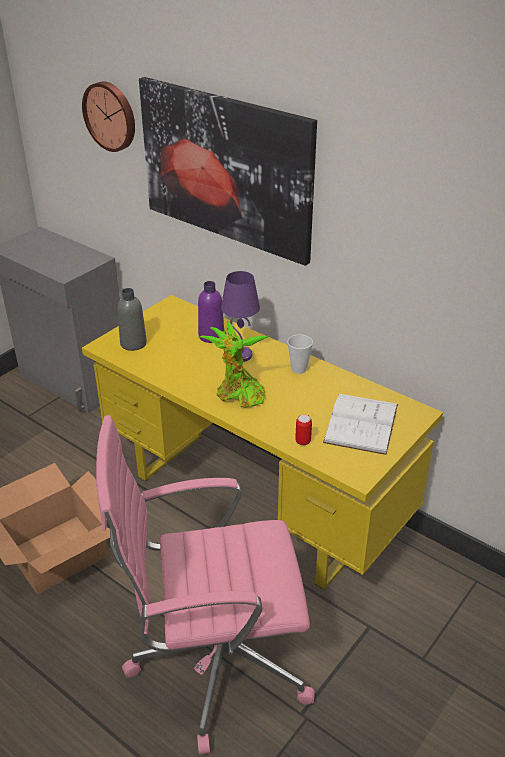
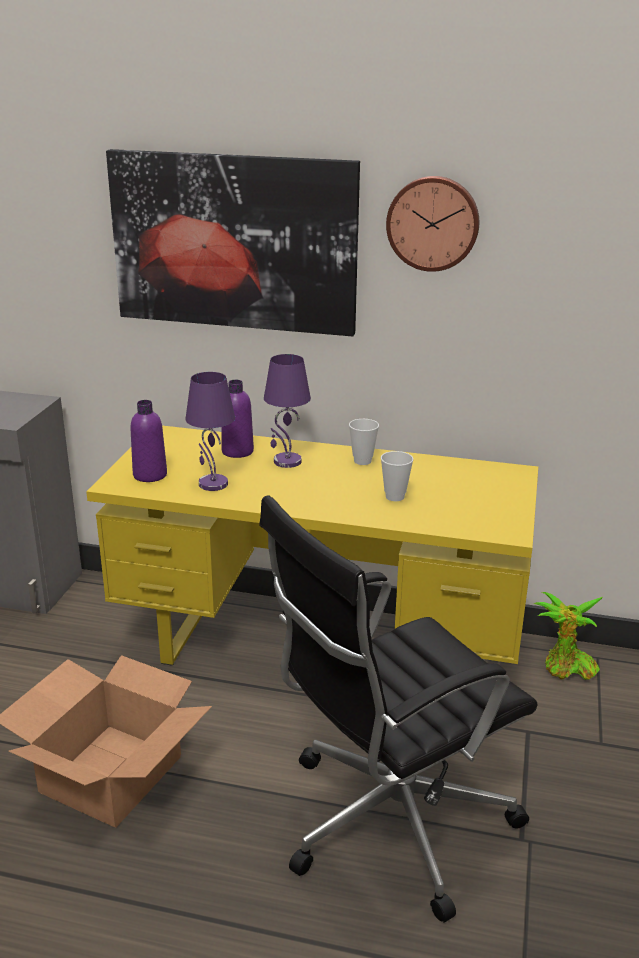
camera: 25 degrees left, 10 degrees down
(111, 116) = (55, 208): wall clock -> wall clock (433, 223)
(133, 343) = (150, 475): grey bottle -> purple bottle
(170, 363) = (212, 484): none -> purple table lamp
(215, 661) = (390, 822): pink office chair -> black office chair
(237, 395) = (318, 495): potted plant -> potted plant (566, 668)
(295, 412) = (395, 497): none -> cup
(303, 441) = (427, 519): can -> none
(361, 423) = (470, 491): white book -> none

